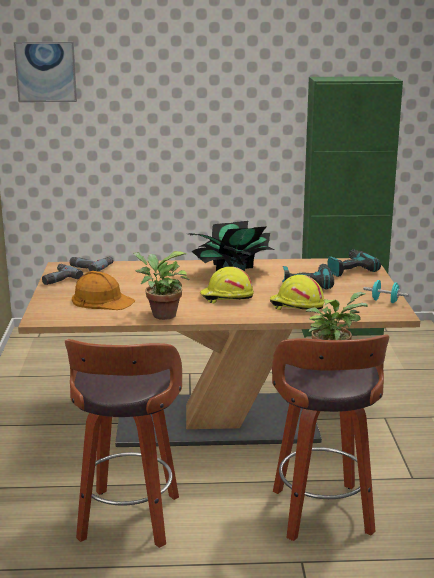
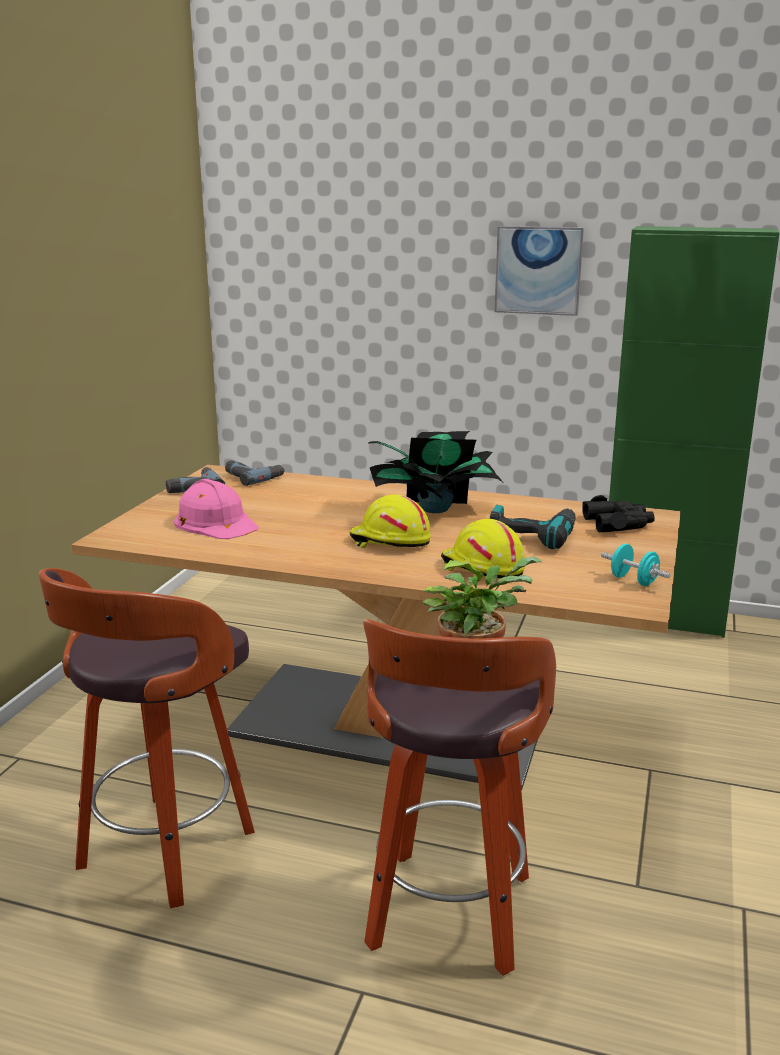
camera: 20 degrees right, 0 degrees up
(46, 72) = (271, 211): picture -> picture (538, 270)
(102, 300) = (216, 522): orange hard hat -> pink hard hat
(161, 315) = (270, 554): potted plant -> none
(349, 269) = (618, 523): power drill -> black binoculars

